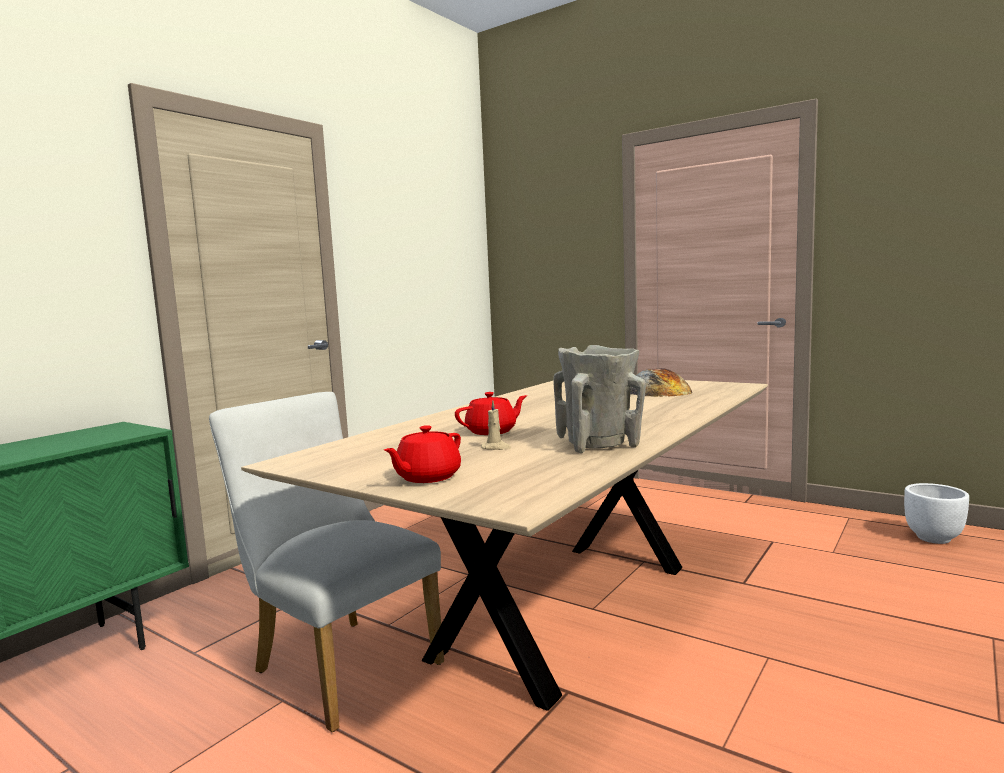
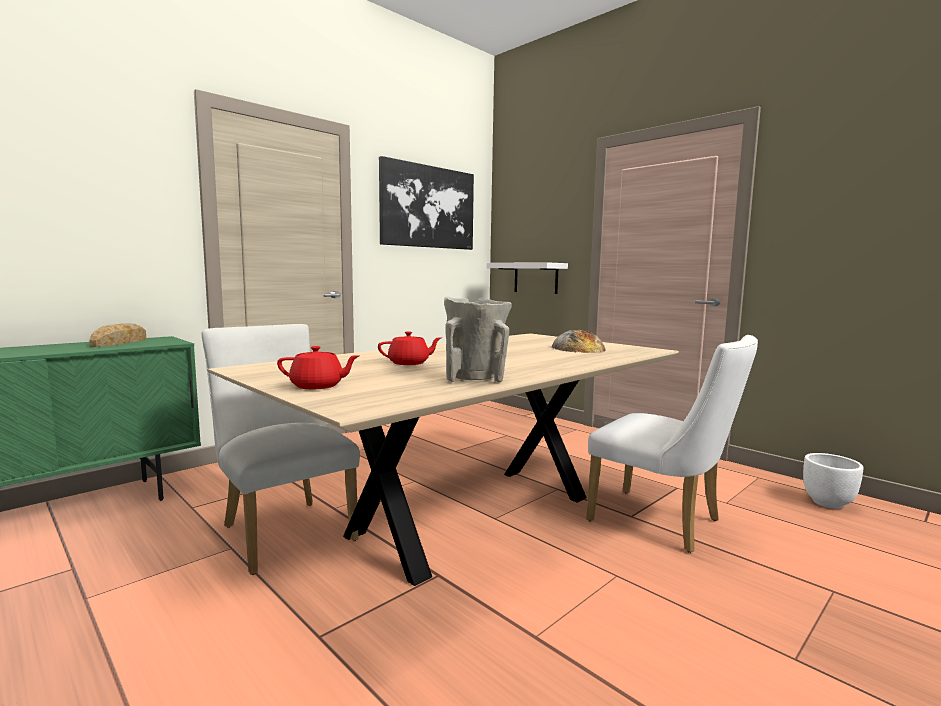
camera: 10 degrees right, 0 degrees up
(62, 439) = (119, 342): none -> bread
(418, 224) = (428, 207): none -> picture
(427, 477) = (318, 386): red teapot -> red teapot turned 135 degrees counterclockwise
(496, 448) = (396, 373): beige candle -> none
(553, 304) = (536, 278): none -> white shelf
(782, 586) = (663, 523): none -> white chair

